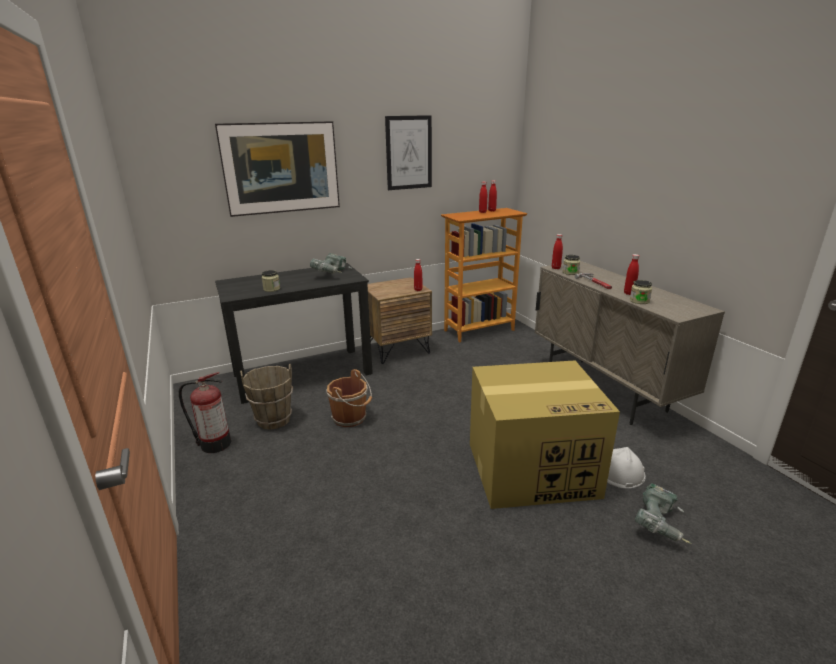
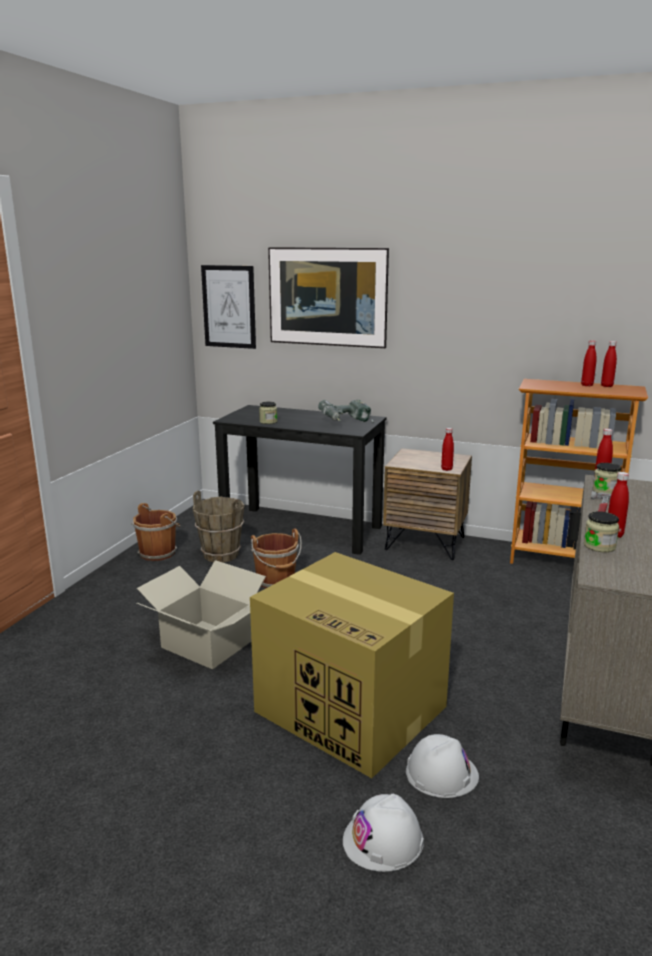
camera: 45 degrees right, 5 degrees down
(214, 444) = (159, 552): fire extinguisher -> brown bucket
(383, 488) = (206, 644): none -> cardboard box
(409, 153) = (485, 291): picture -> picture (229, 307)
(660, 525) = (383, 840): power drill -> white hard hat

